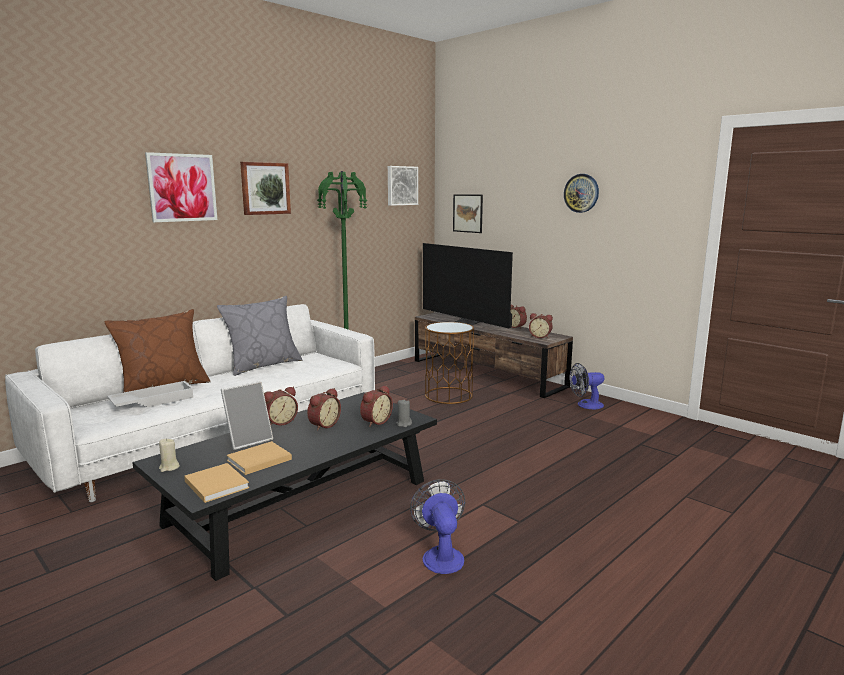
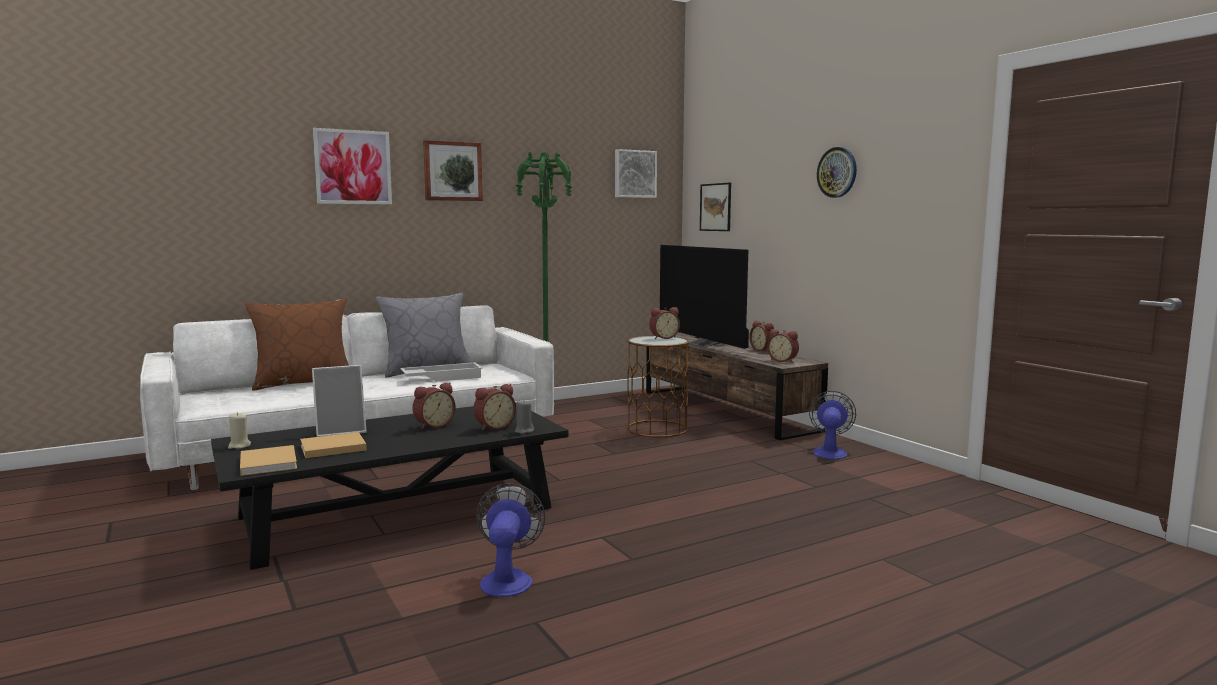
camera: 15 degrees right, 5 degrees down
(153, 401) = (280, 391): white tray -> white tray (442, 377)
(280, 422) = (391, 419): alarm clock -> alarm clock (663, 338)
(586, 405) = (830, 452): fan -> fan turned 105 degrees clockwise

